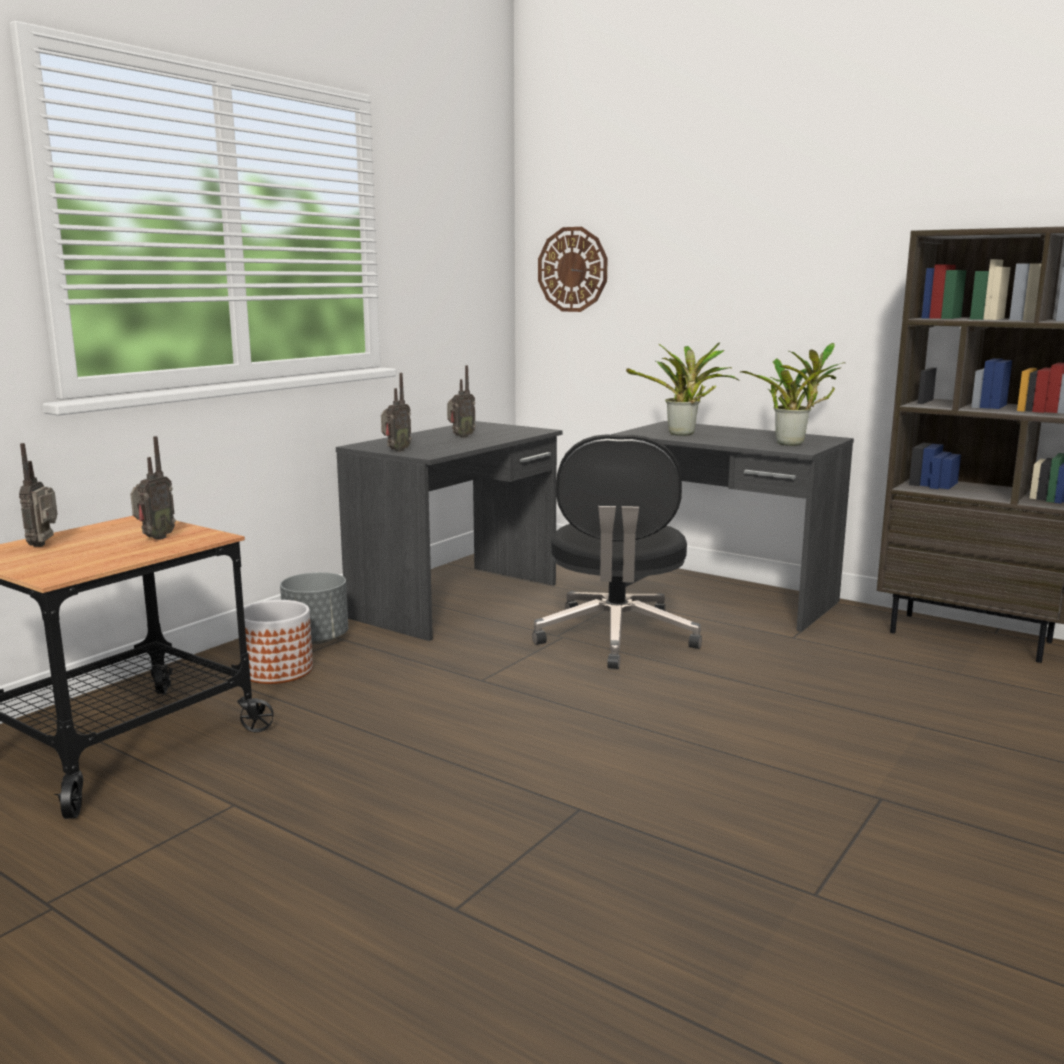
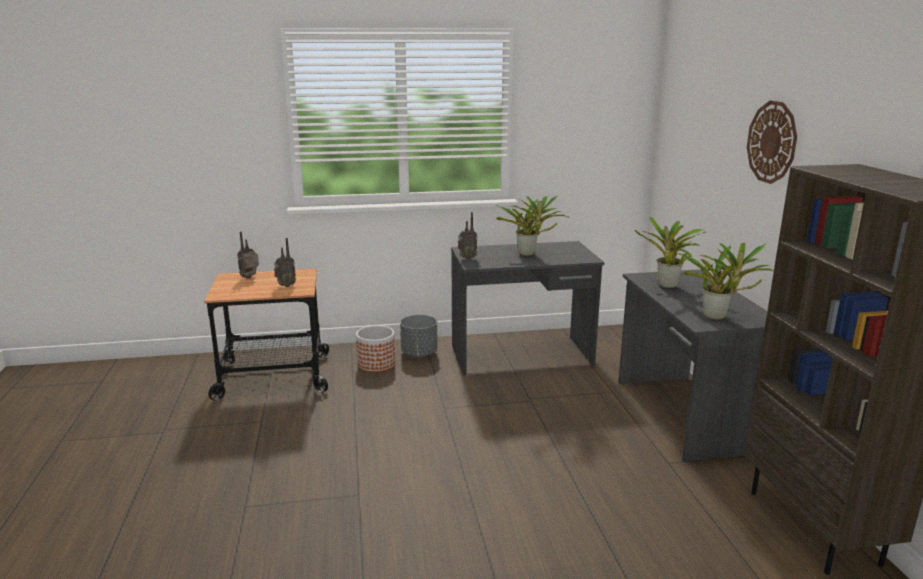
camera: 45 degrees right, 5 degrees up
(460, 437) = (529, 254): radio -> potted plant
(572, 269) = (676, 141): wall clock -> wall clock (772, 142)
(616, 638) = (558, 414): black office chair -> none

